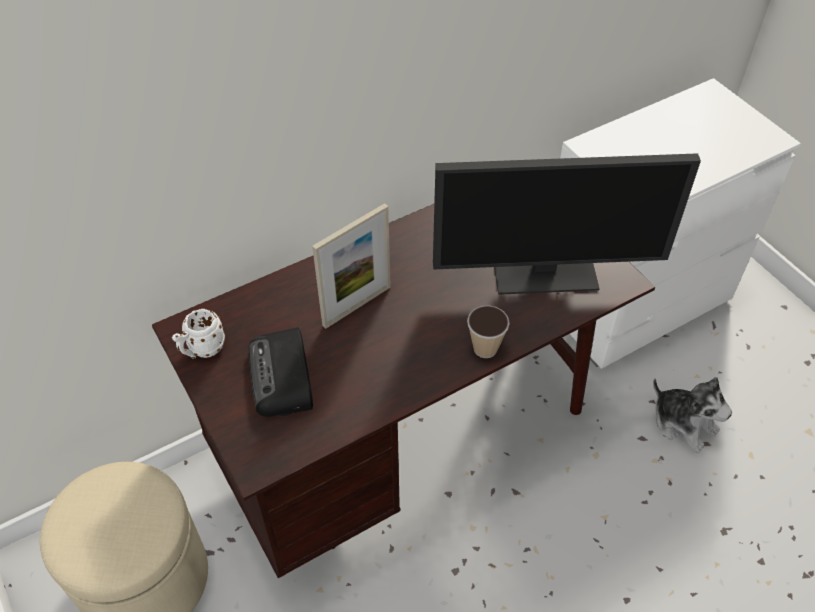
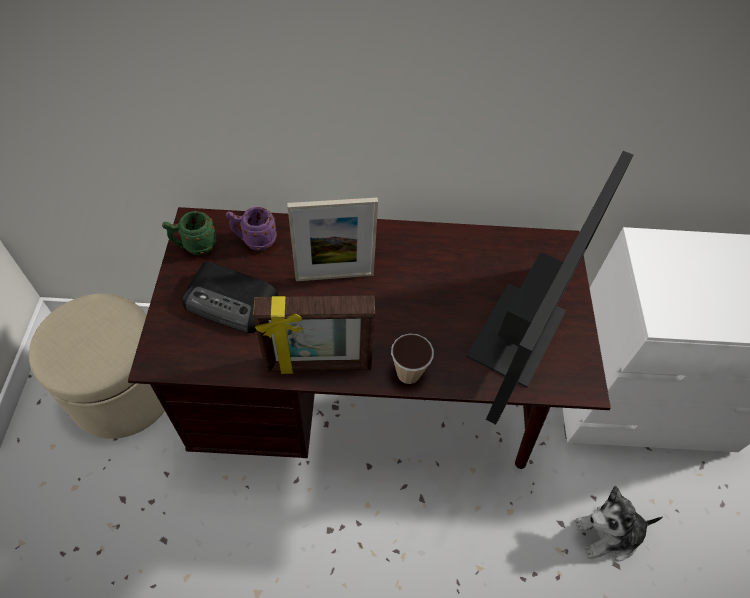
camera: 30 degrees right, 5 degrees up
(202, 350) = (195, 246): white mug -> green mug
(256, 315) = (254, 241): none -> purple mug
(282, 378) = (232, 302): radio -> radio turned 90 degrees counterclockwise
(406, 385) = (318, 365): none -> picture frame
(545, 269) = (518, 333): monitor -> monitor turned 90 degrees counterclockwise
(683, 423) = (608, 534): plush toy -> plush toy turned 90 degrees clockwise

